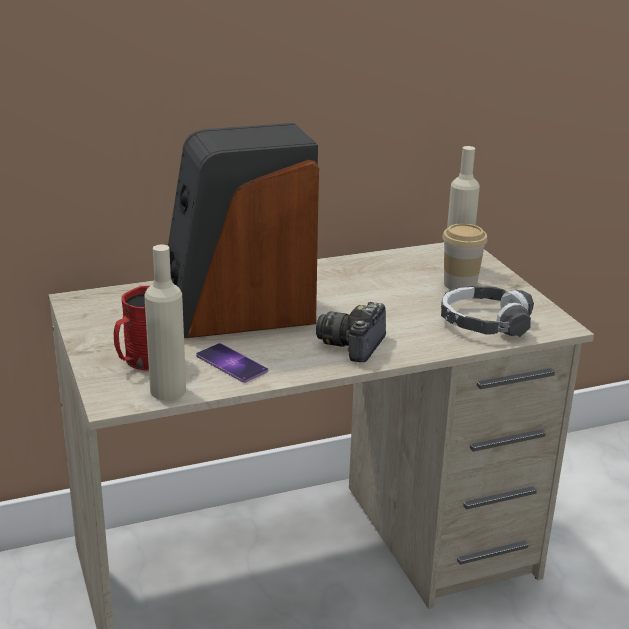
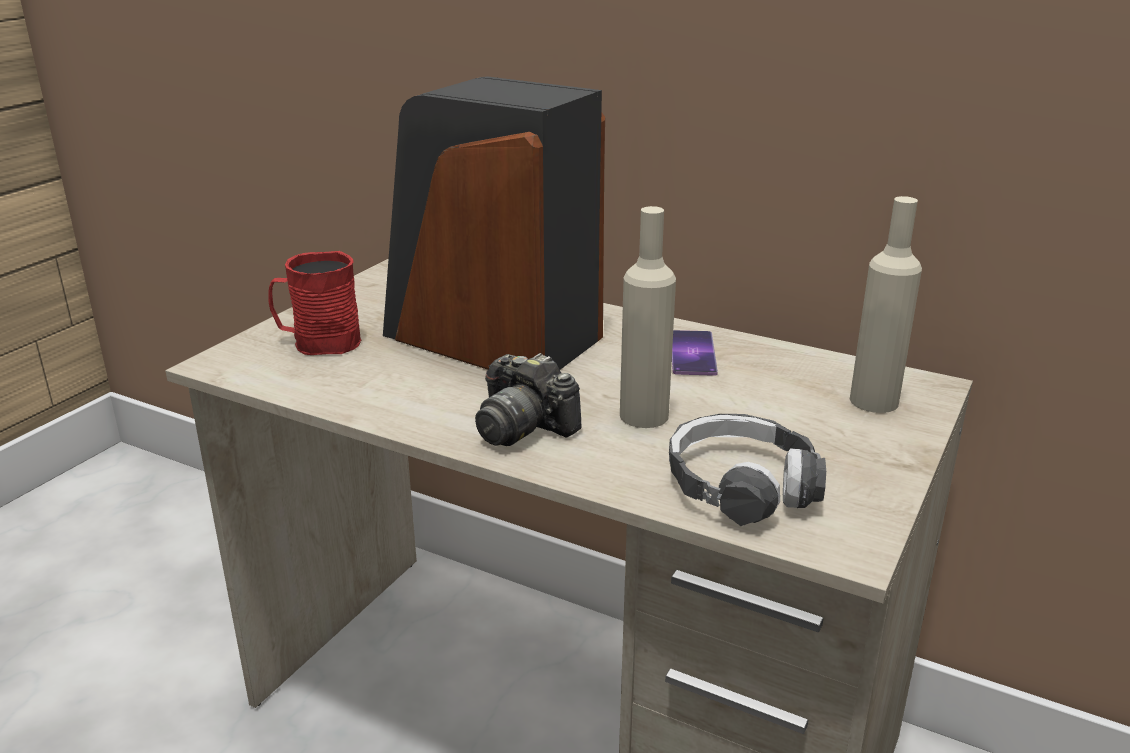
camera: 50 degrees right, 0 degrees up
(168, 390) = (270, 377): beige bottle -> beige bottle (644, 415)
(231, 363) = (373, 381): phone -> phone (692, 353)
(354, 345) = (523, 426): camera -> camera turned 120 degrees counterclockwise
(460, 284) = (819, 425): cup -> none

